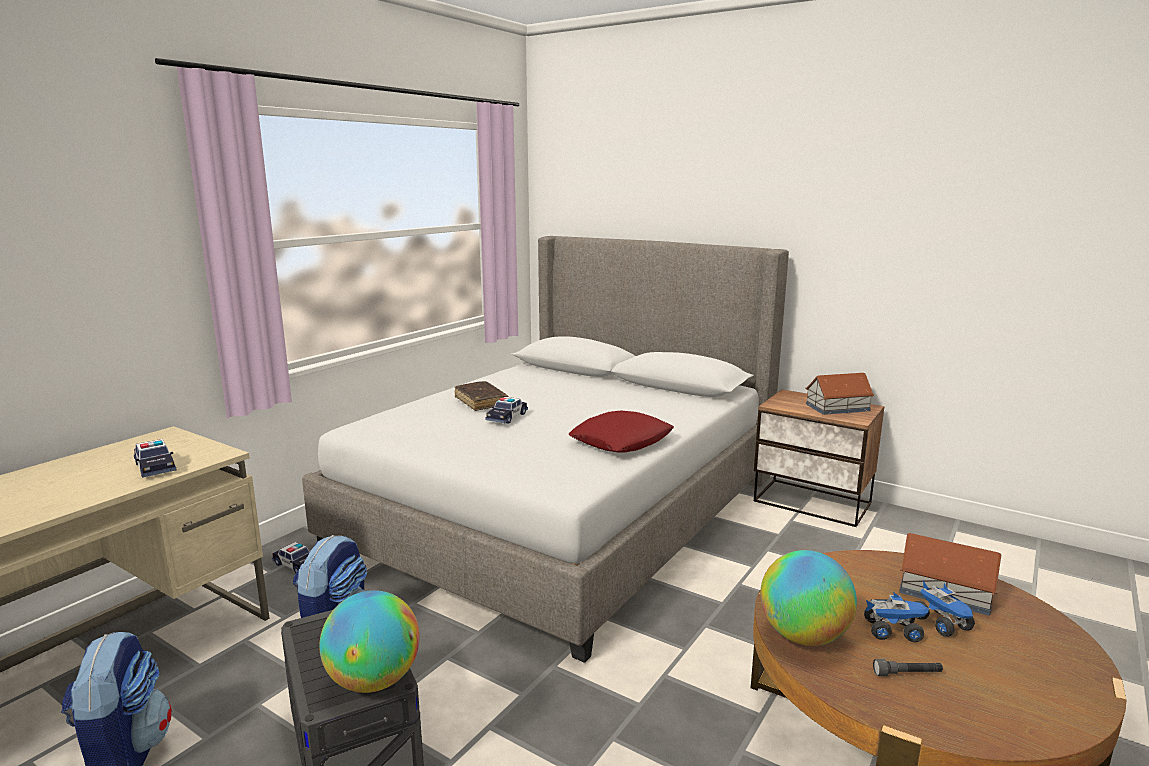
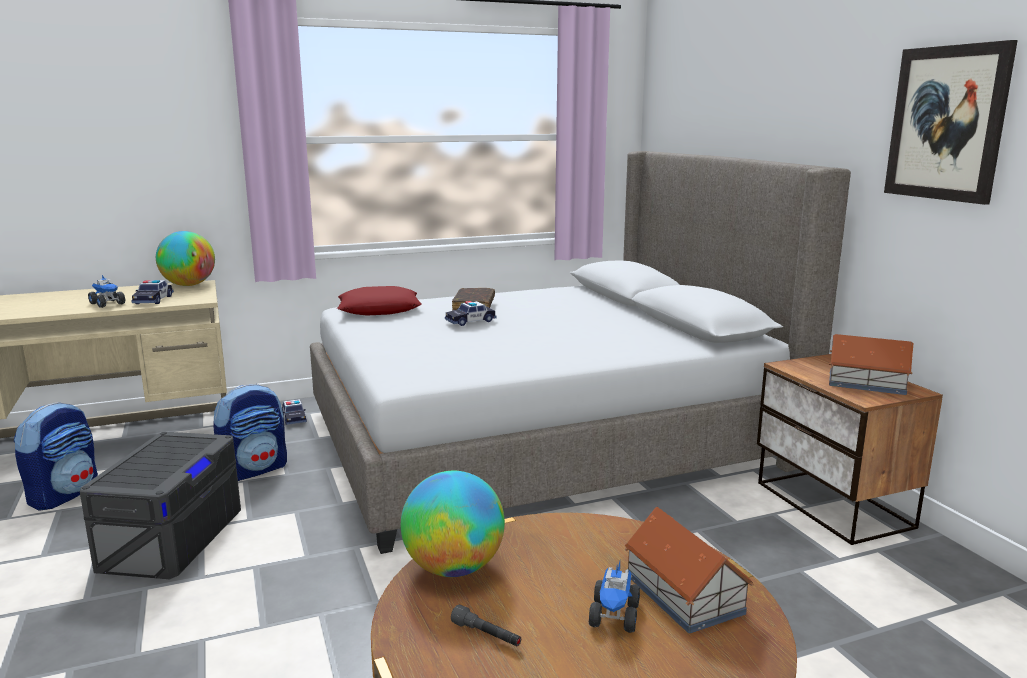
camera: 35 degrees right, 0 degrees up
(374, 681) = (147, 481): globe -> globe (189, 285)
(621, 441) = (528, 358): red pillow -> red pillow (379, 309)
(869, 216) = (946, 123): none -> picture
(893, 631) = (548, 600): toy truck -> toy truck (108, 304)

